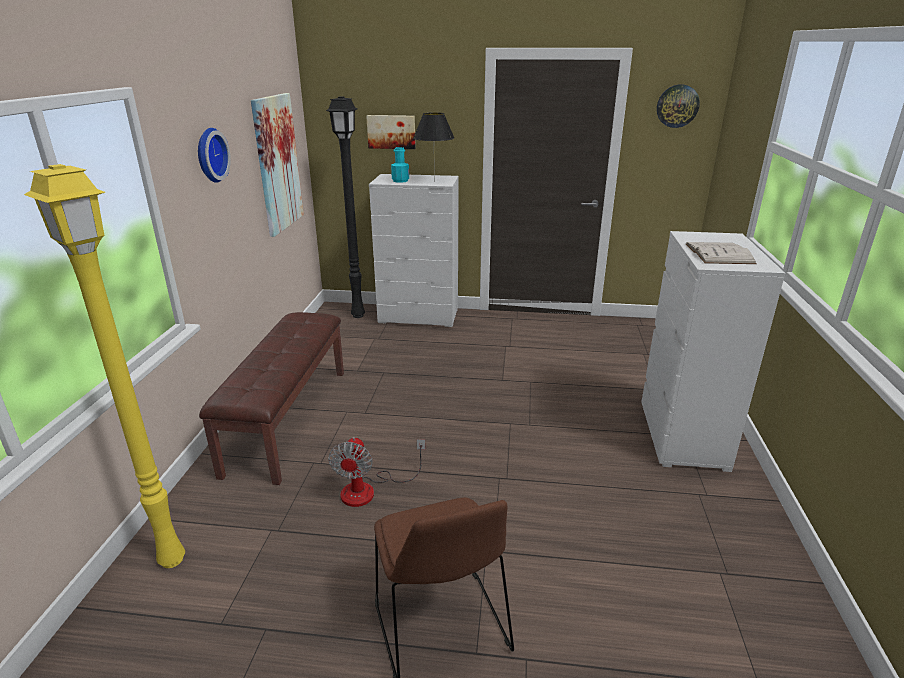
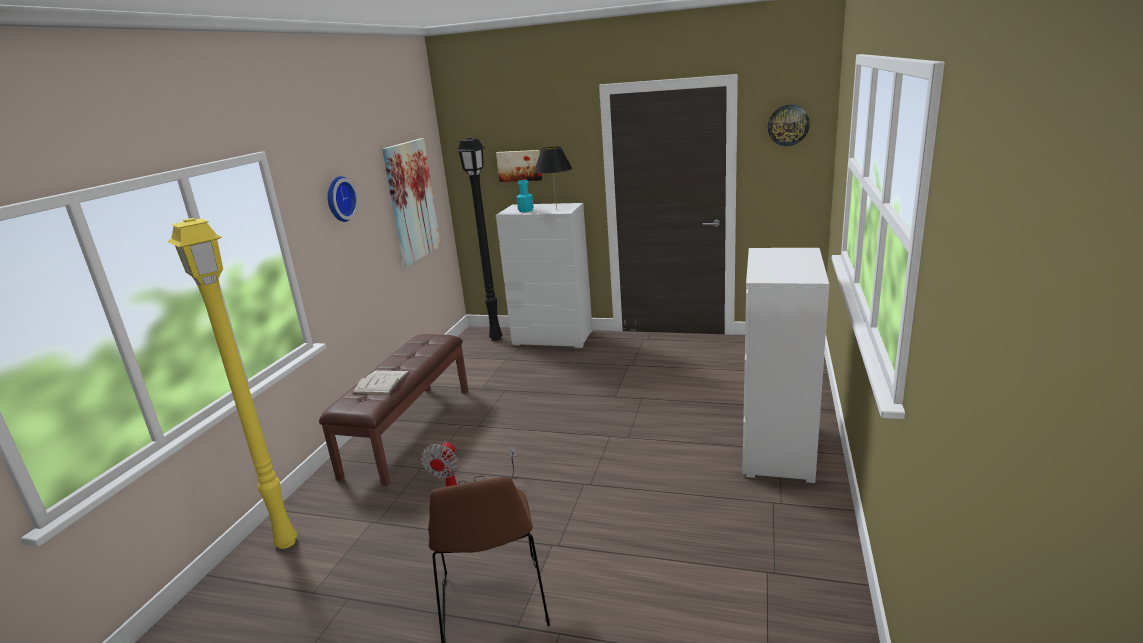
camera: 10 degrees right, 5 degrees down
(719, 253) = (778, 267): white book -> white book (382, 382)

